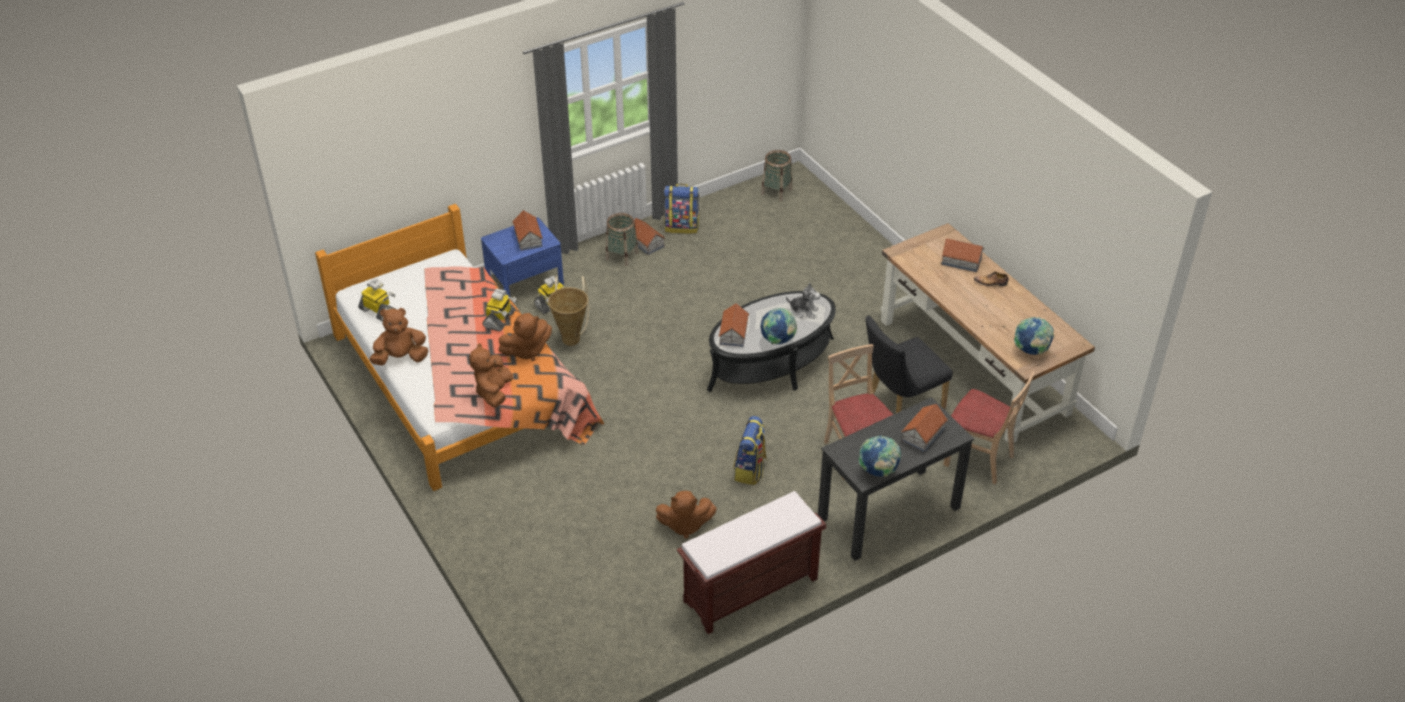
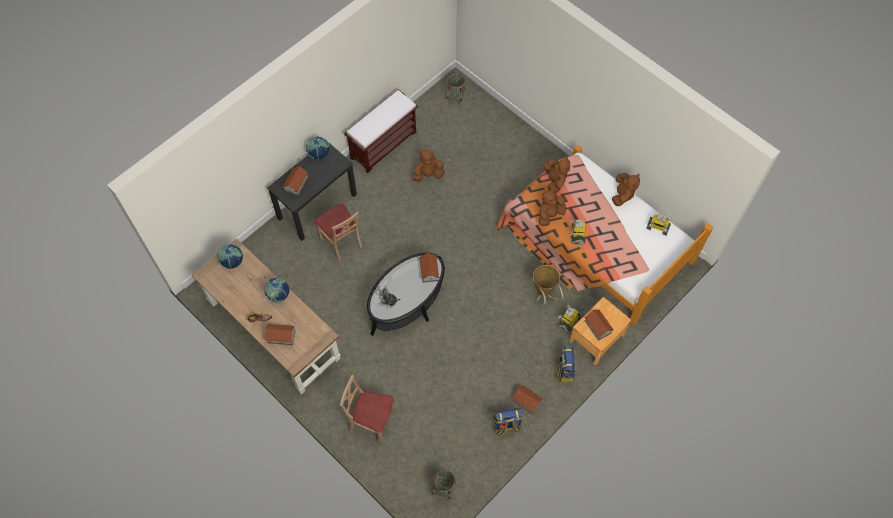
camera: 165 degrees right, 20 degrees up
(401, 358) = (622, 194): brown plush toy -> brown plush toy turned 45 degrees counterclockwise
(525, 282) = (596, 338): blue nightstand -> brown nightstand
(622, 255) = (539, 382): basket -> basket (455, 98)
(750, 470) = (401, 217): backpack -> backpack (564, 370)
(778, 340) = (399, 271): globe -> globe (278, 295)
(900, 404) = (319, 286): black chair -> none
(979, 459) = (267, 255): beige chair -> beige chair (371, 421)

